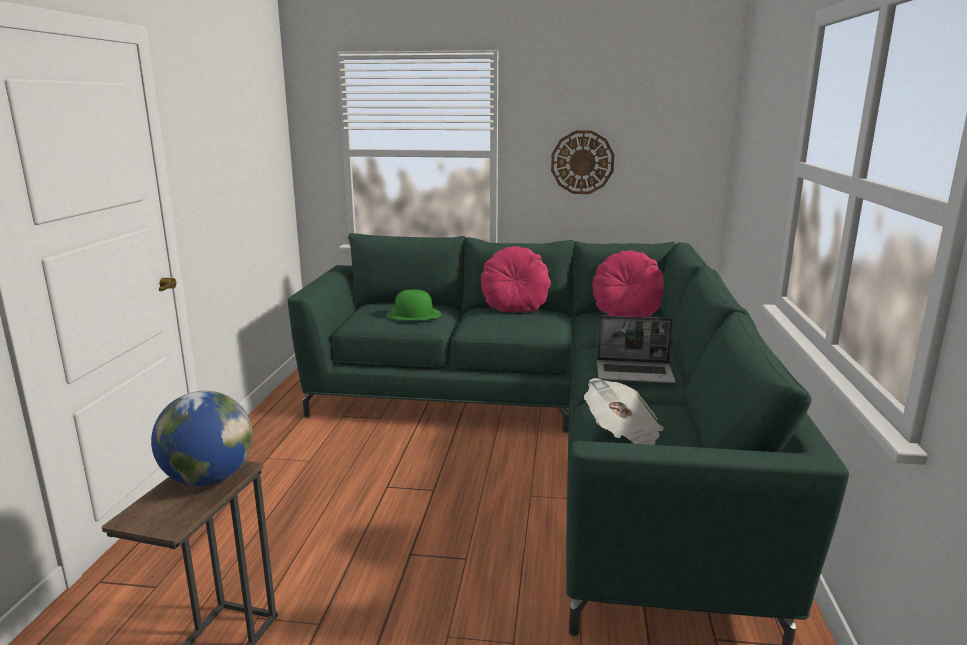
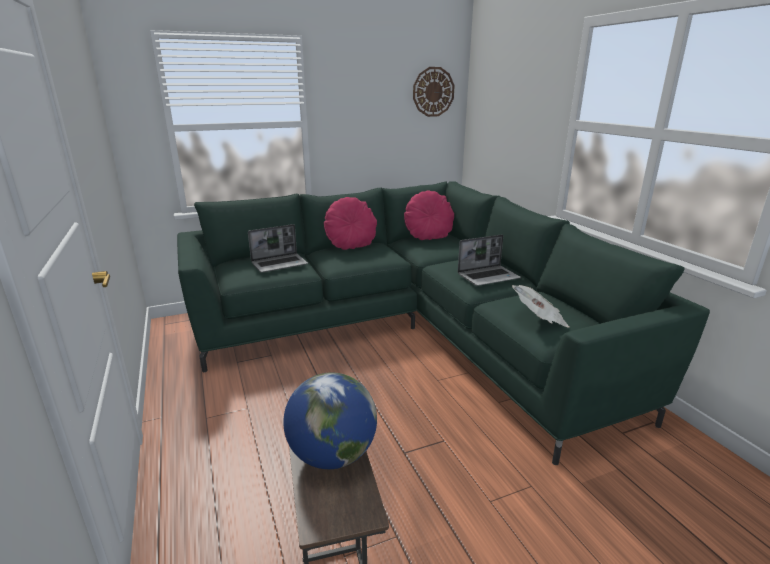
camera: 30 degrees left, 5 degrees up
(414, 314) = (280, 264): green hat -> laptop
(582, 162) = (371, 127): wall clock -> wall clock (433, 92)

